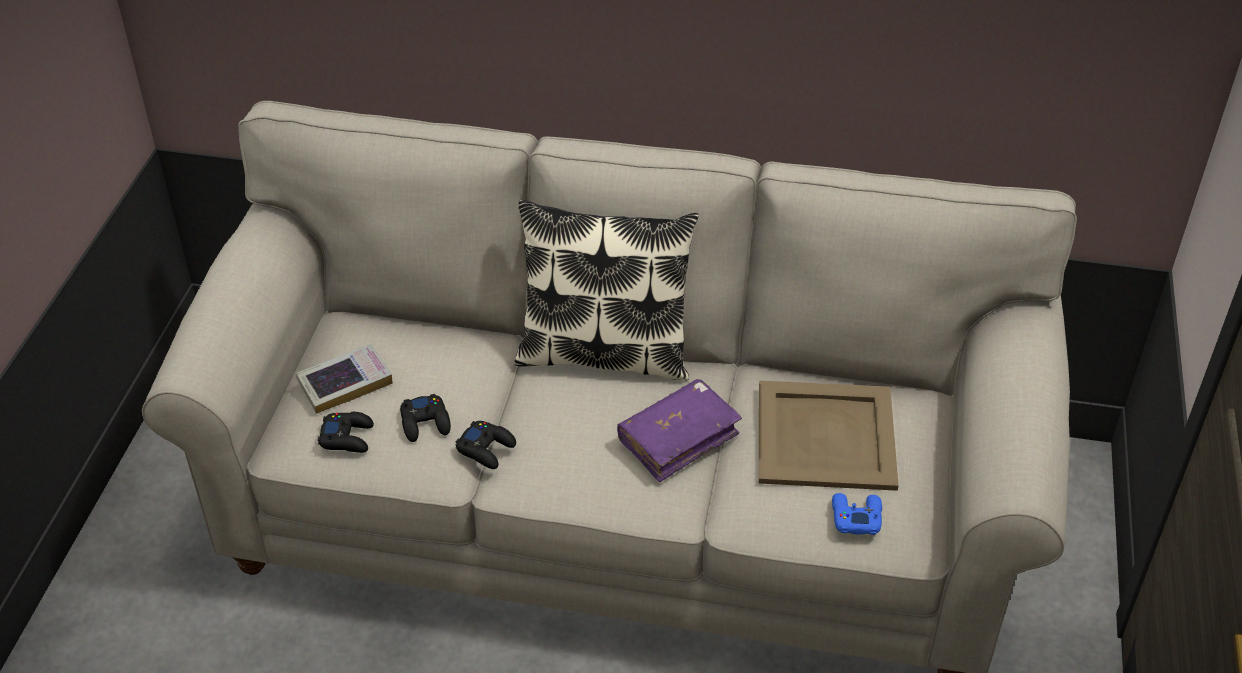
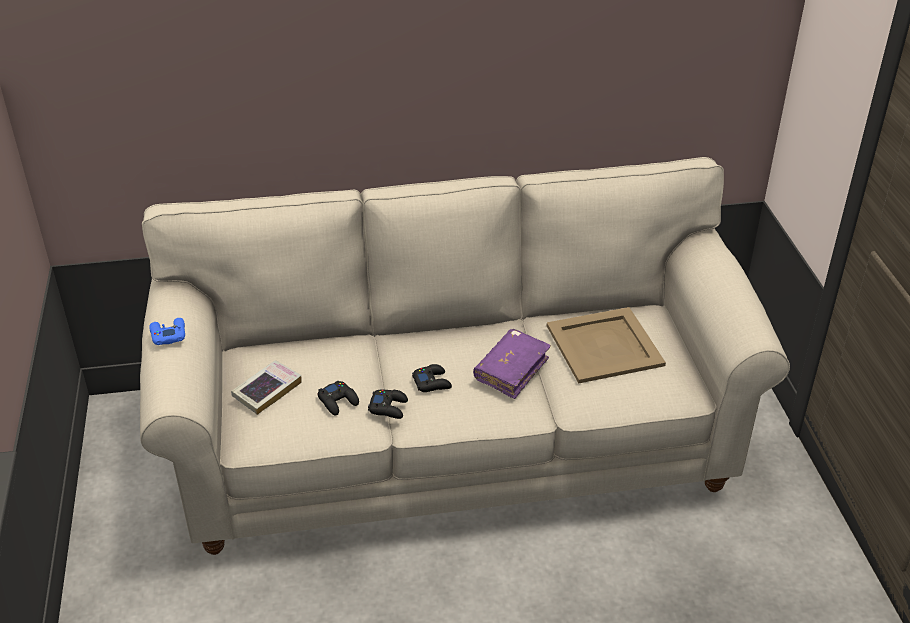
camera: 20 degrees left, 5 degrees down
(347, 437) = (288, 424): black game controller -> black game controller (432, 382)
(604, 353) = (433, 331): pillow -> none
(855, 517) = (648, 387): blue game controller -> blue game controller (168, 335)

